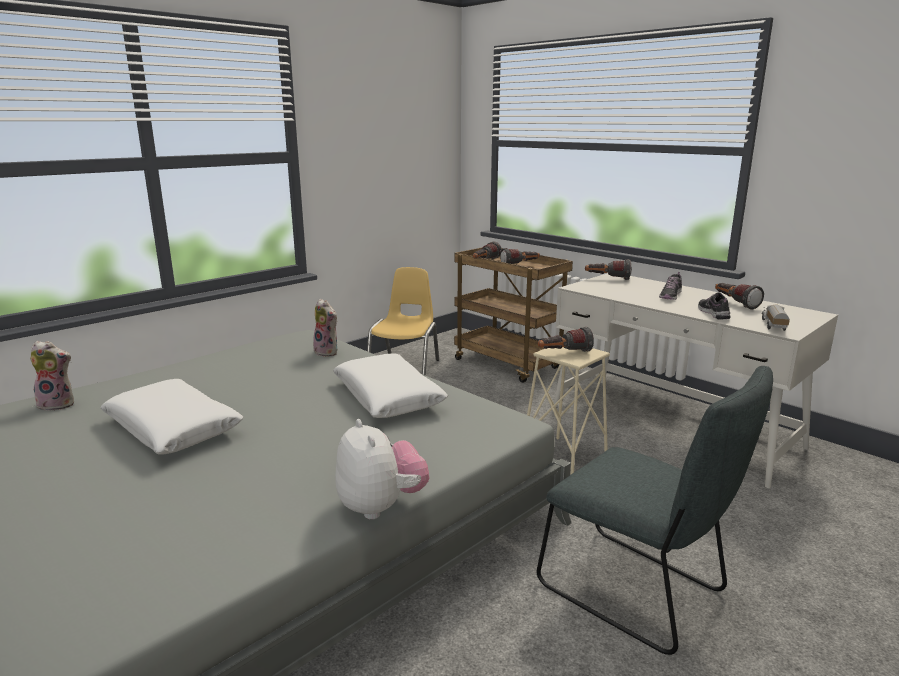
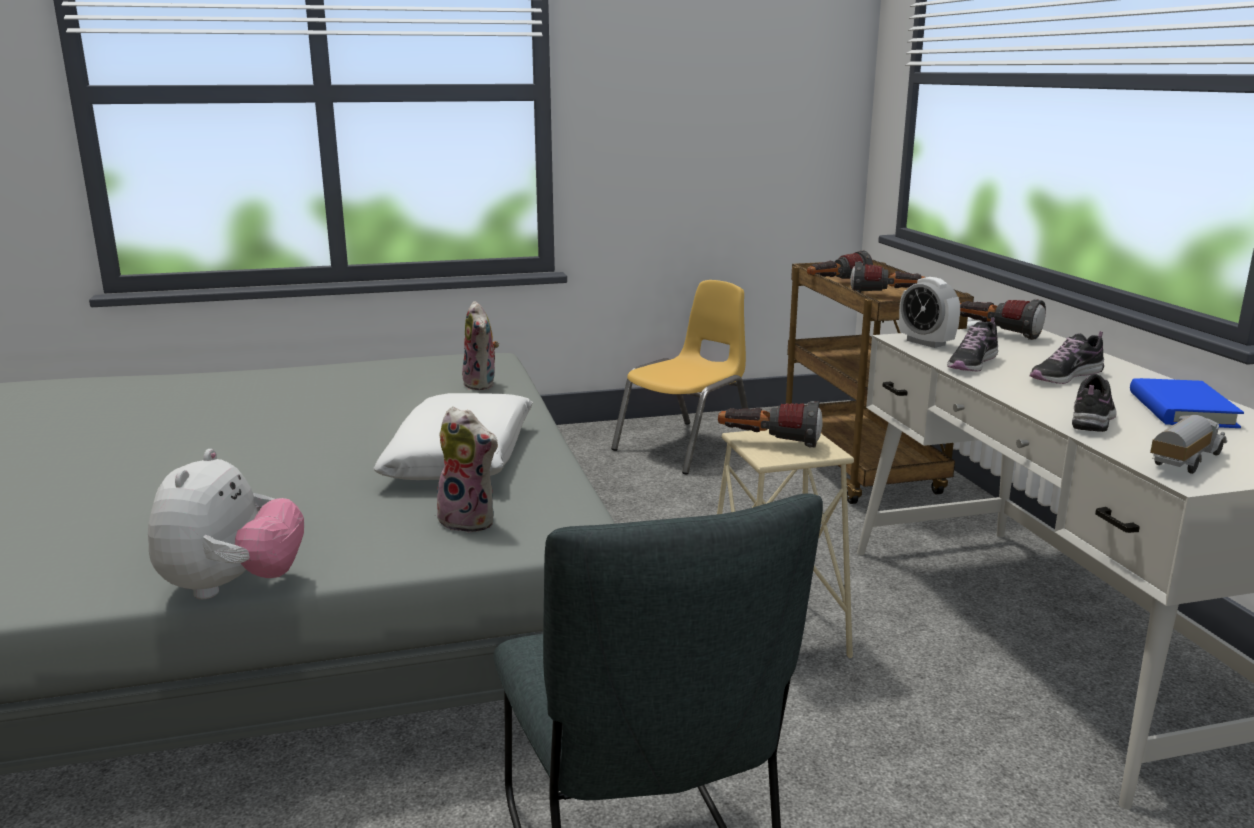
camera: 30 degrees right, 0 degrees up
(59, 404) = (118, 387): plush toy -> plush toy (470, 521)
(173, 428) = (174, 437): white pillow -> none
(588, 288) = (926, 343): none -> alarm clock
(625, 296) = (972, 364): none -> shoe
(734, 303) = (1181, 409): flashlight -> blue book

